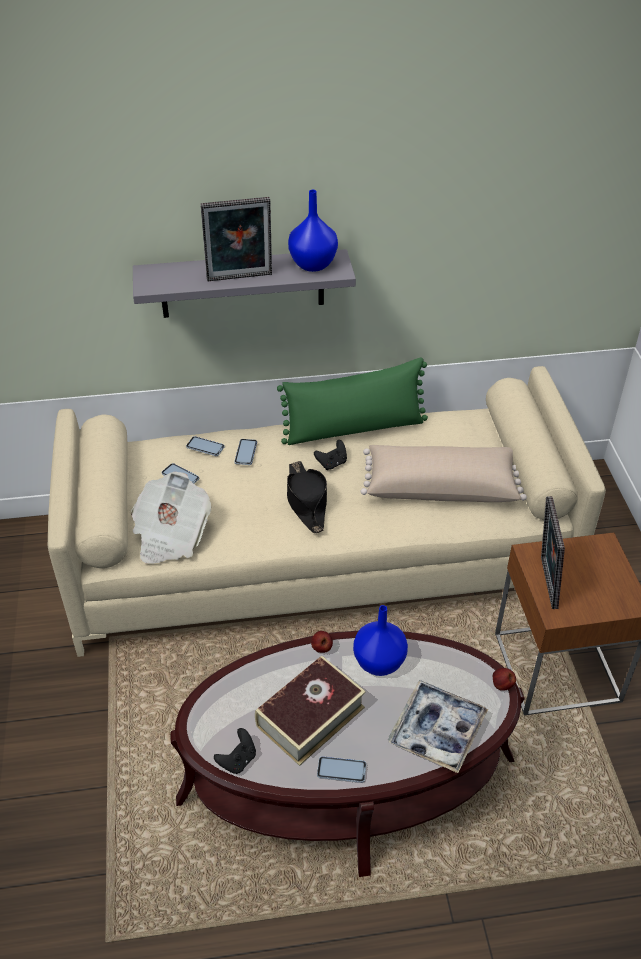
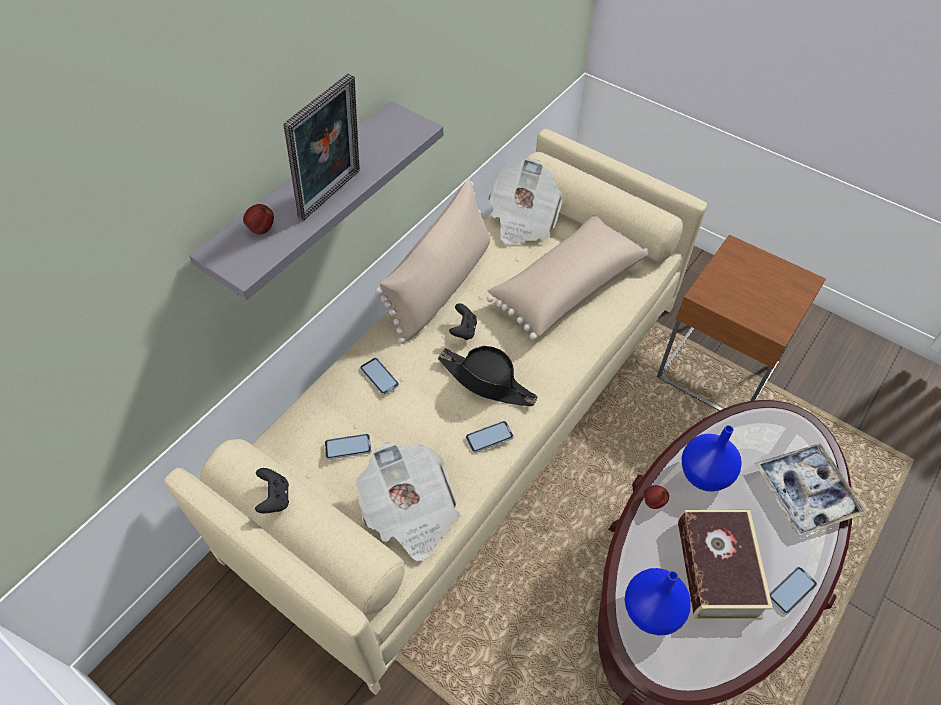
camera: 45 degrees left, 10 degrees up
(205, 447) = (335, 400): phone -> phone (489, 437)
(238, 760) = (719, 663): black game controller -> black game controller (275, 498)
(313, 265) = (384, 136): blue vase -> blue vase (652, 612)
(354, 428) = (441, 284): green pillow -> beige pillow
(467, 425) = (523, 219): none -> newspaper
(502, 685) = (795, 416): apple -> apple (261, 229)
(544, 582) = (740, 310): picture frame -> none

